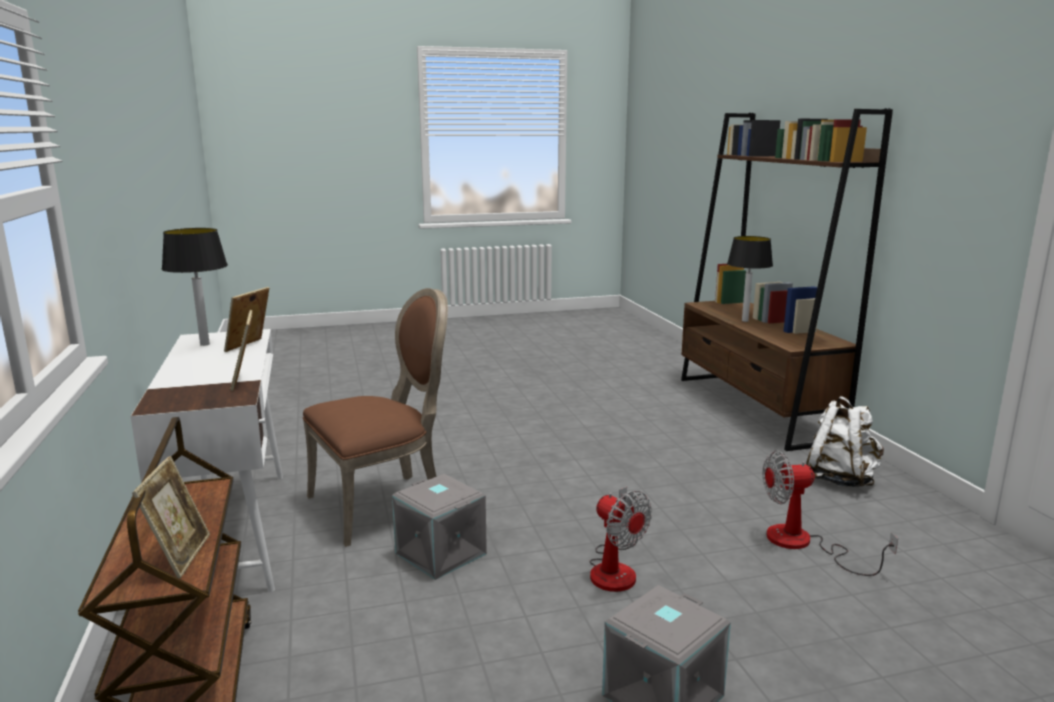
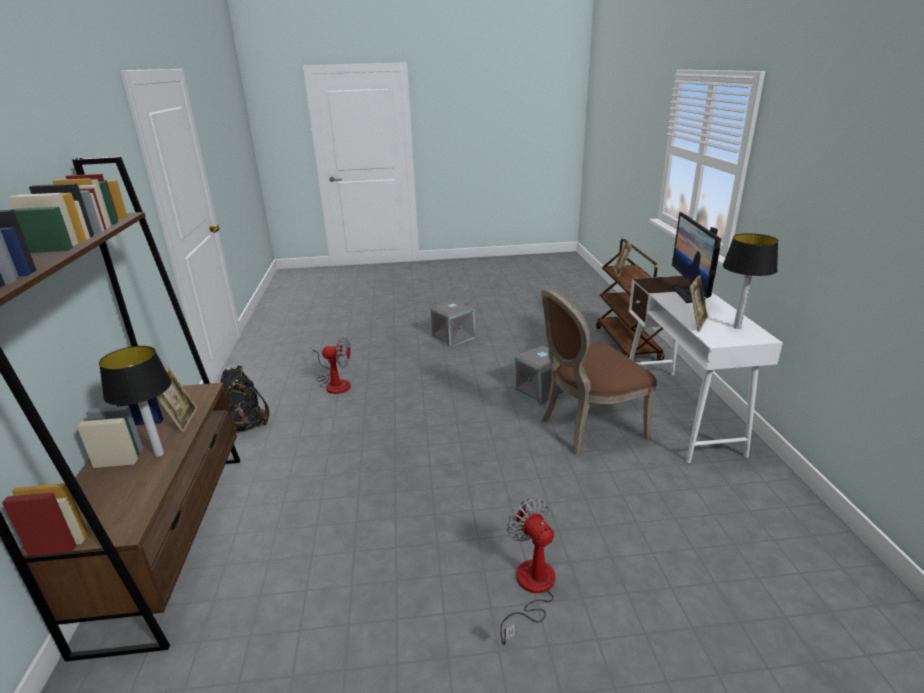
camera: 170 degrees left, 10 degrees up
(193, 379) = (690, 294): none -> monitor
(245, 380) = (657, 292): picture frame -> picture frame (181, 420)
(615, 568) = (446, 377): fan -> fan (531, 589)
(840, 479) = (244, 426): white backpack -> black backpack

